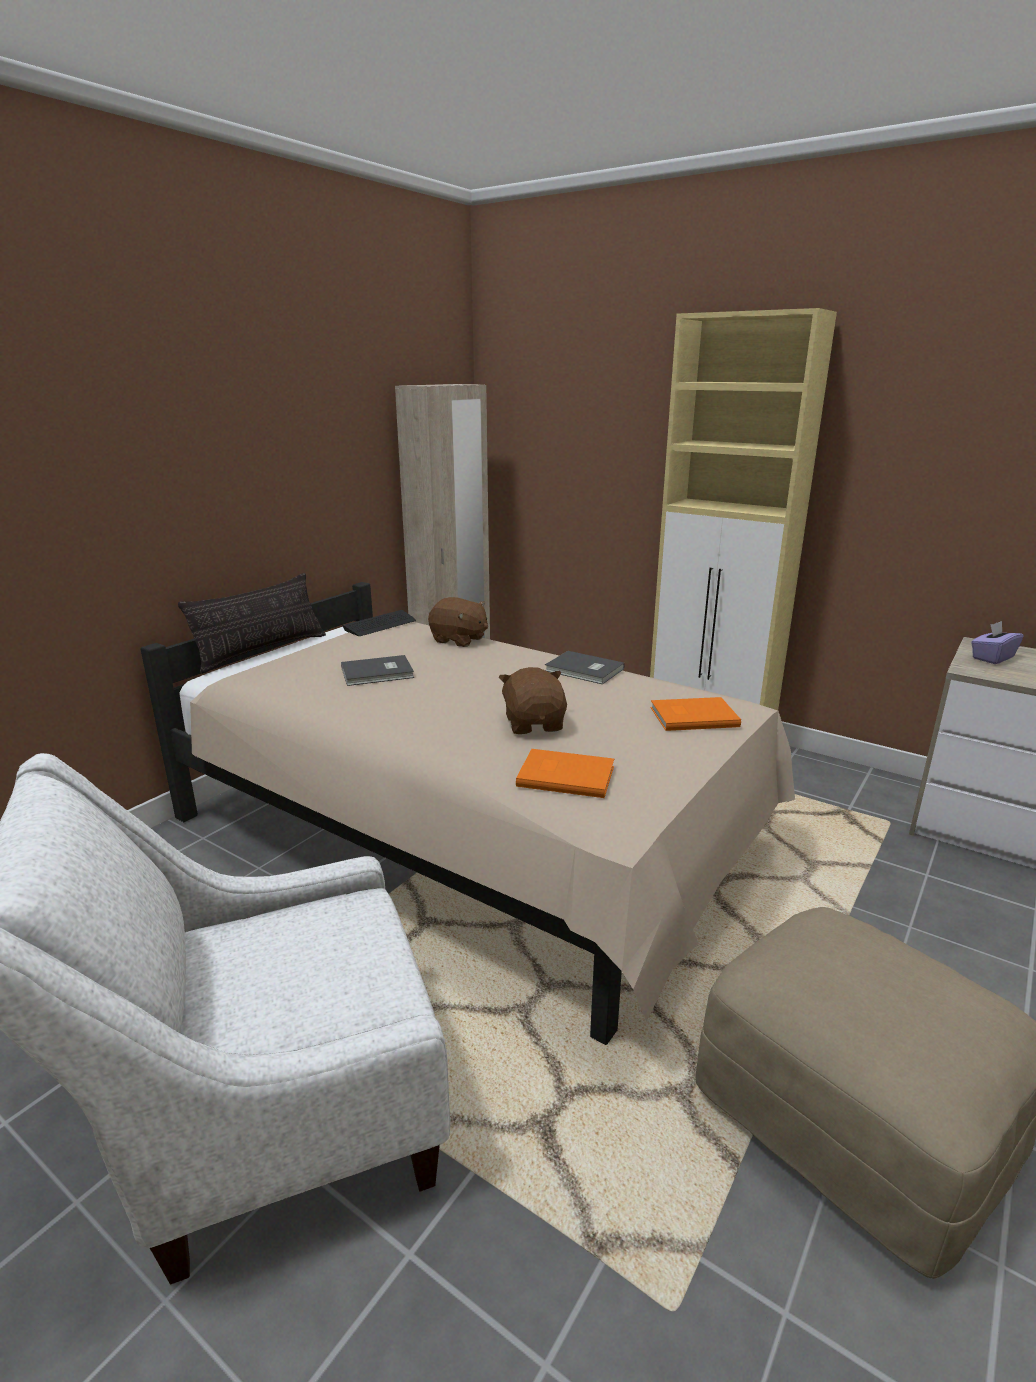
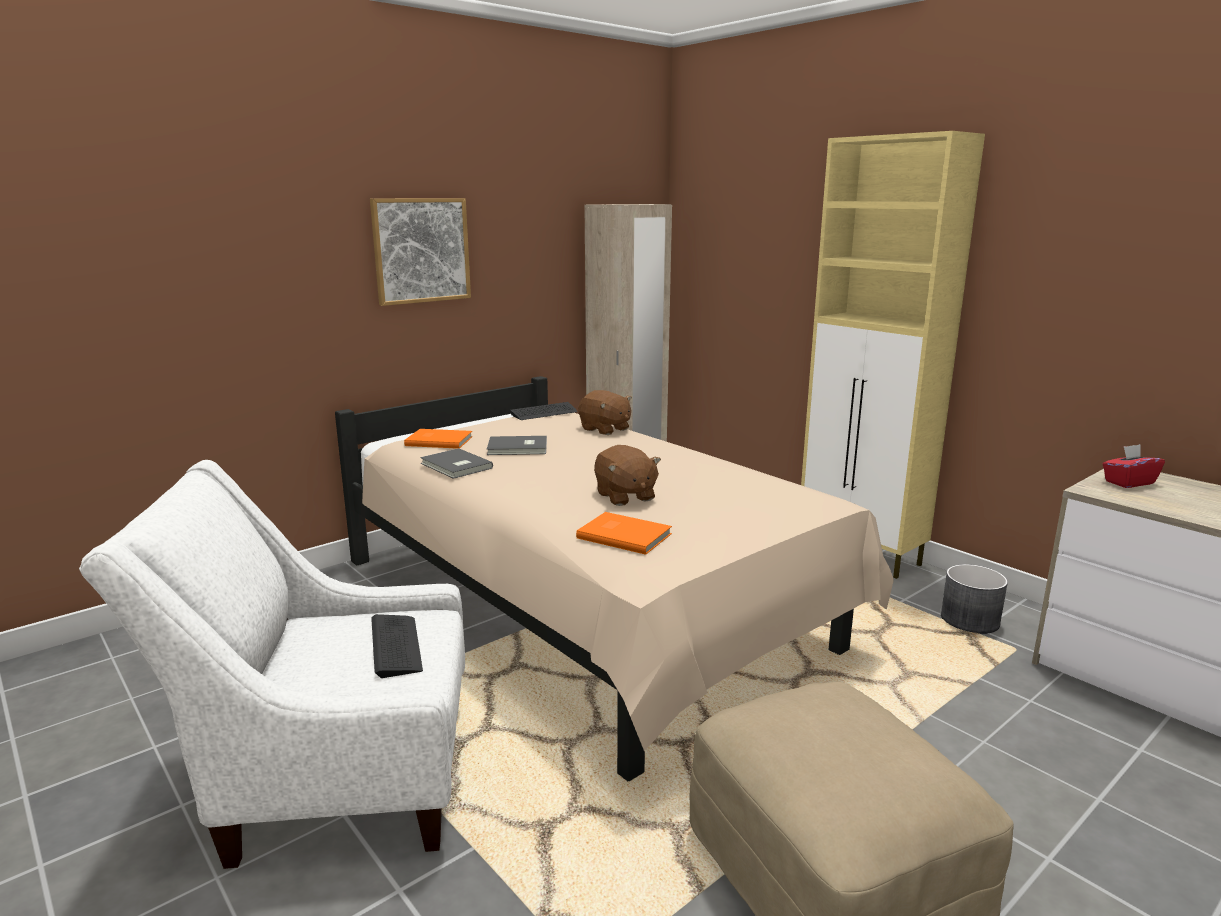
camera: 15 degrees right, 5 degrees down
(224, 445) = (421, 250): none -> picture
(261, 651) = (436, 426): pillow -> none
(338, 953) = (396, 646): none -> keyboard
(534, 724) = (625, 496): brown plush toy -> brown plush toy turned 150 degrees clockwise
(584, 670) = (700, 461): grey book -> grey book (455, 466)
(692, 716) = (774, 504): orange book -> orange book (438, 440)
(836, 797) = (969, 620): none -> grey planter
(992, 658) = (1128, 482): purple tissue box -> red tissue box

